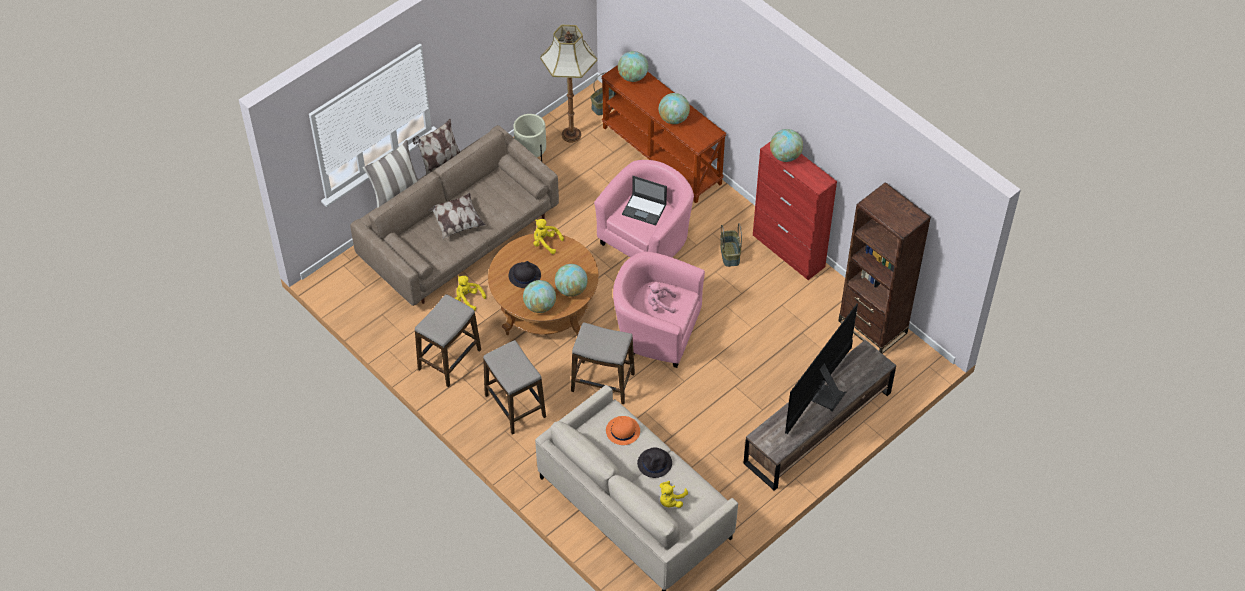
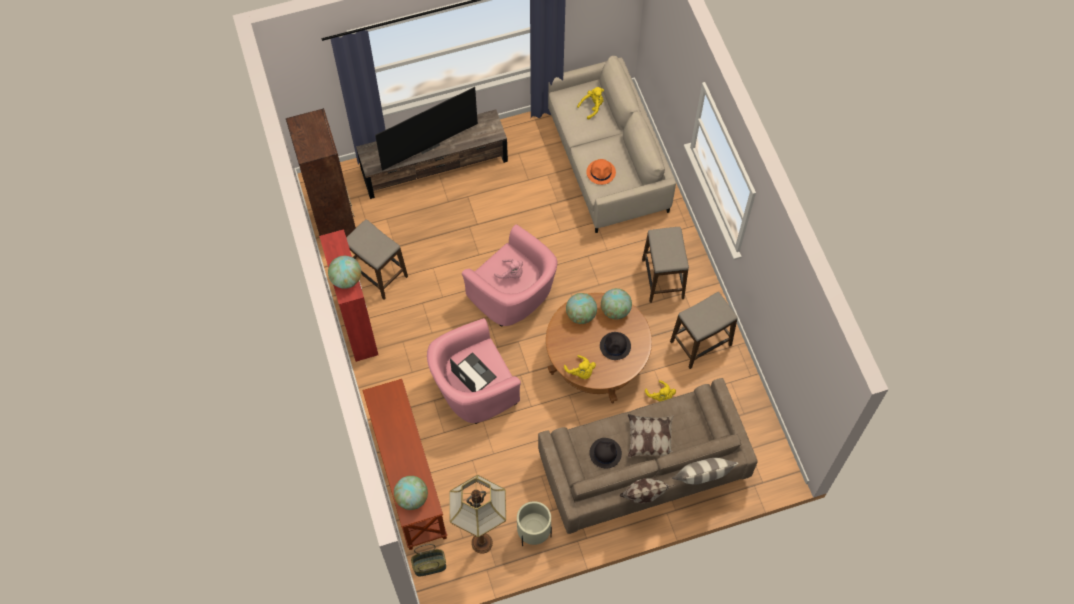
camera: 155 degrees left, 10 degrees up
(603, 383) = (581, 270): stool -> stool (378, 273)
(655, 463) = (589, 138): black hat -> black hat (605, 453)
(673, 119) = (401, 428): globe -> none
(730, 254) = (409, 344): basket -> none

